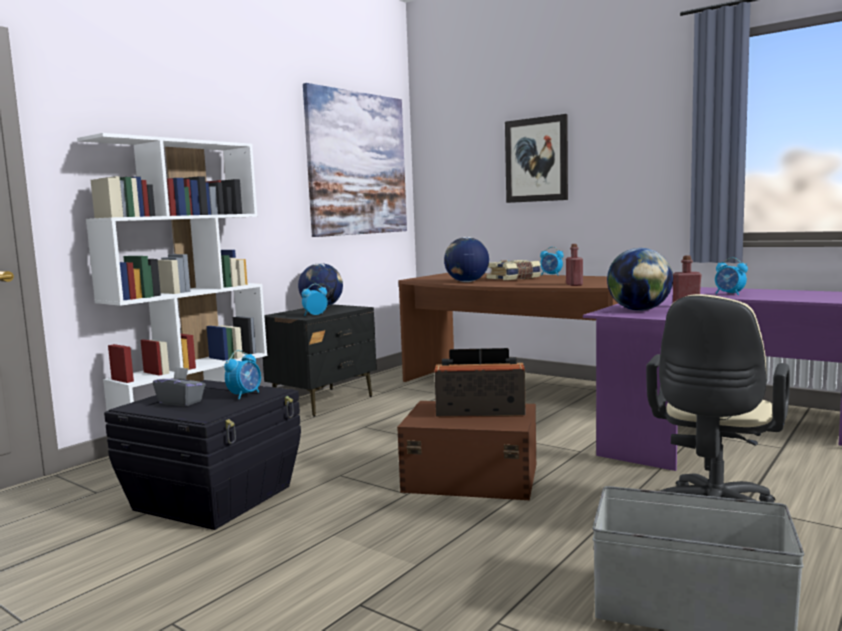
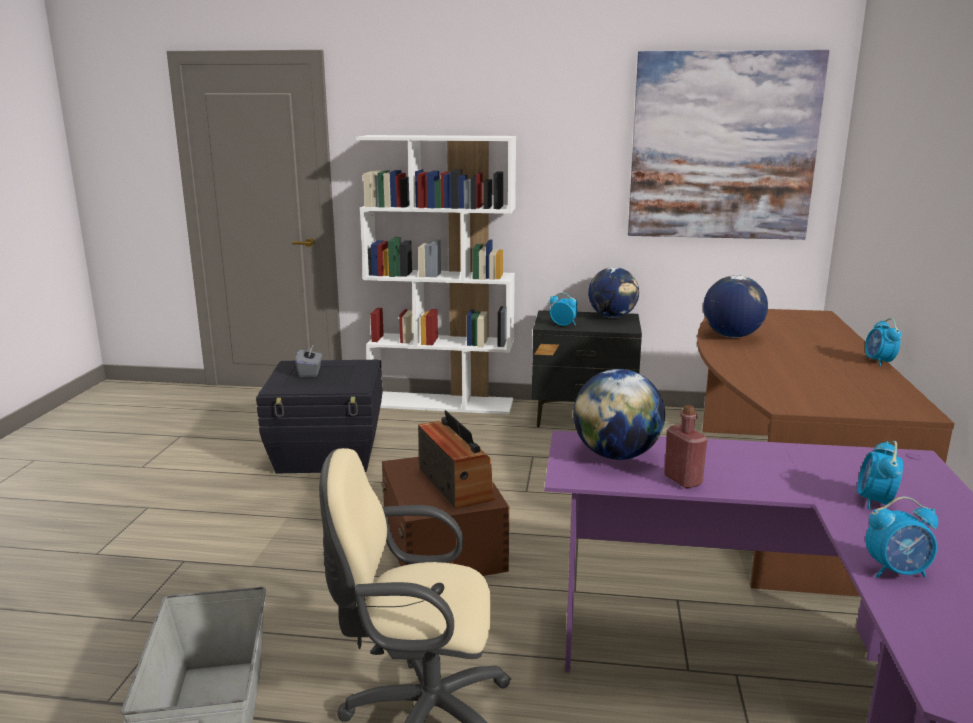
camera: 60 degrees right, 10 degrees up
(245, 395) = (338, 383): alarm clock -> alarm clock (897, 571)
(514, 278) = (801, 350): book -> none
(536, 160) = (919, 171): picture -> none
(574, 285) = (772, 389): red bottle -> none

